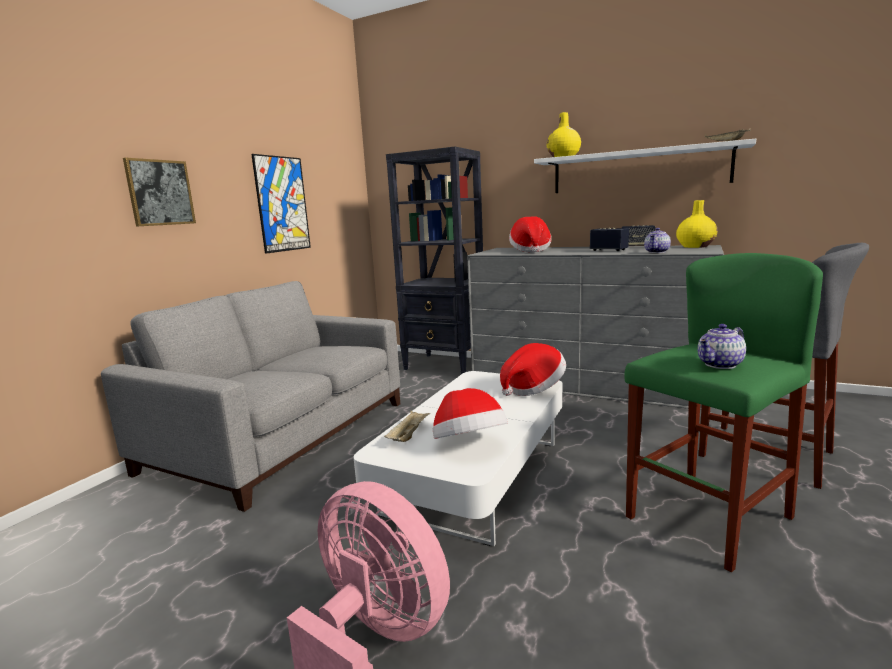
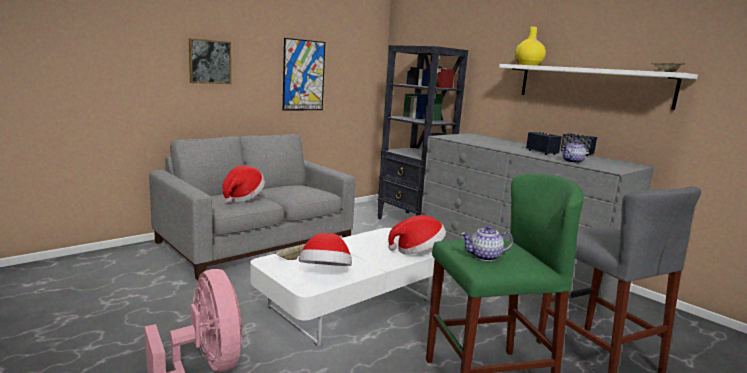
camera: 20 degrees right, 0 degrees up
(530, 250) = (483, 141): hat -> hat (242, 198)
(695, 246) = (624, 163): yellow vase -> none

